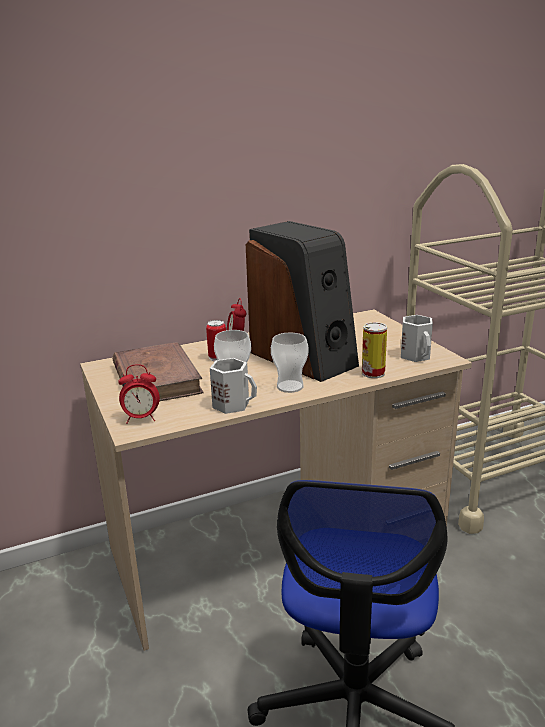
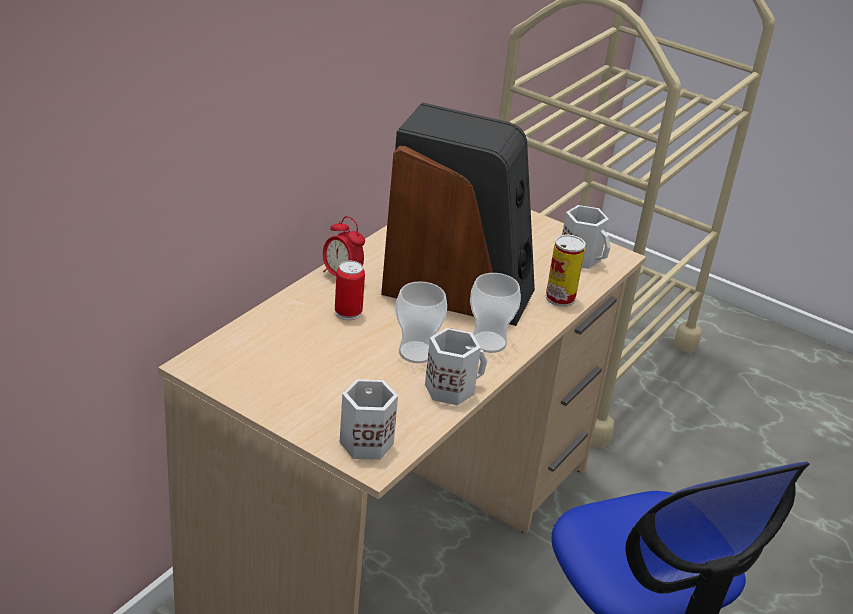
camera: 35 degrees left, 10 degrees up
(141, 418) = (364, 441): alarm clock -> white mug
(156, 379) = (307, 370): brown book -> none

